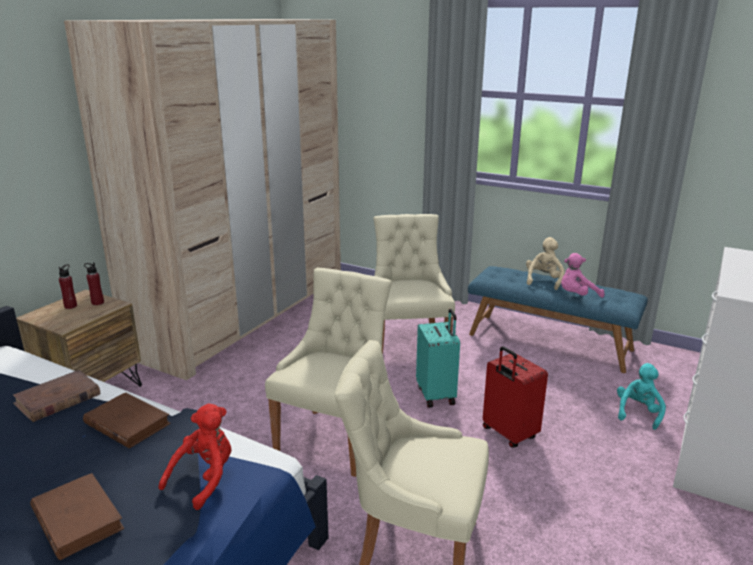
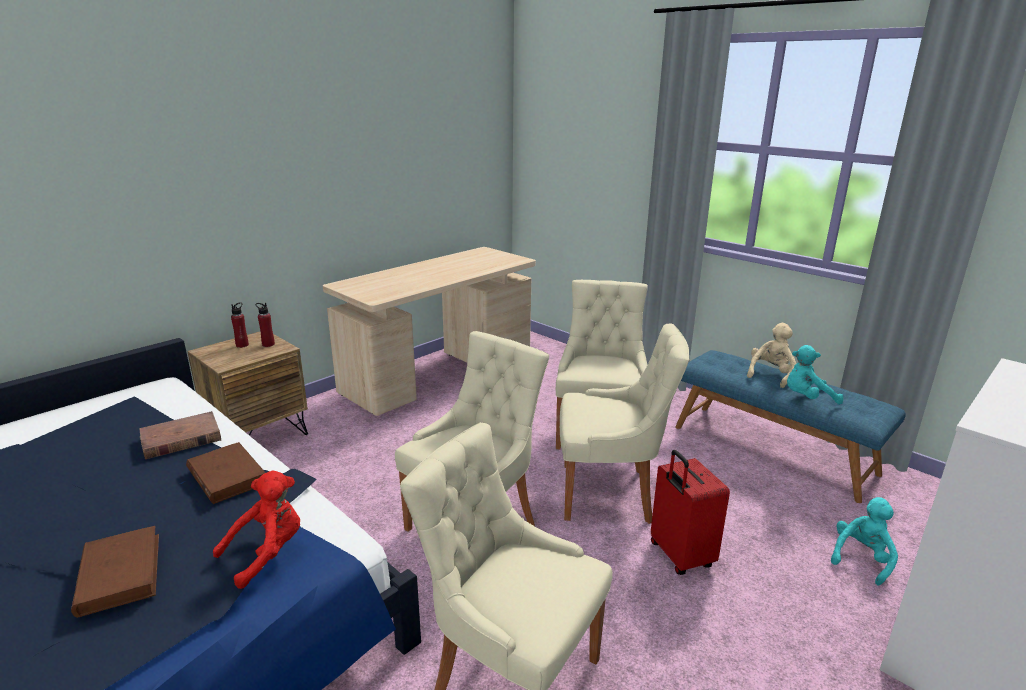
camera: 15 degrees right, 0 degrees up
(246, 315) = (440, 374): beige wardrobe -> beige desk
(437, 395) = (610, 493): turquoise suitcase -> beige chair
(577, 295) = (807, 398): pink plush toy -> turquoise plush toy

